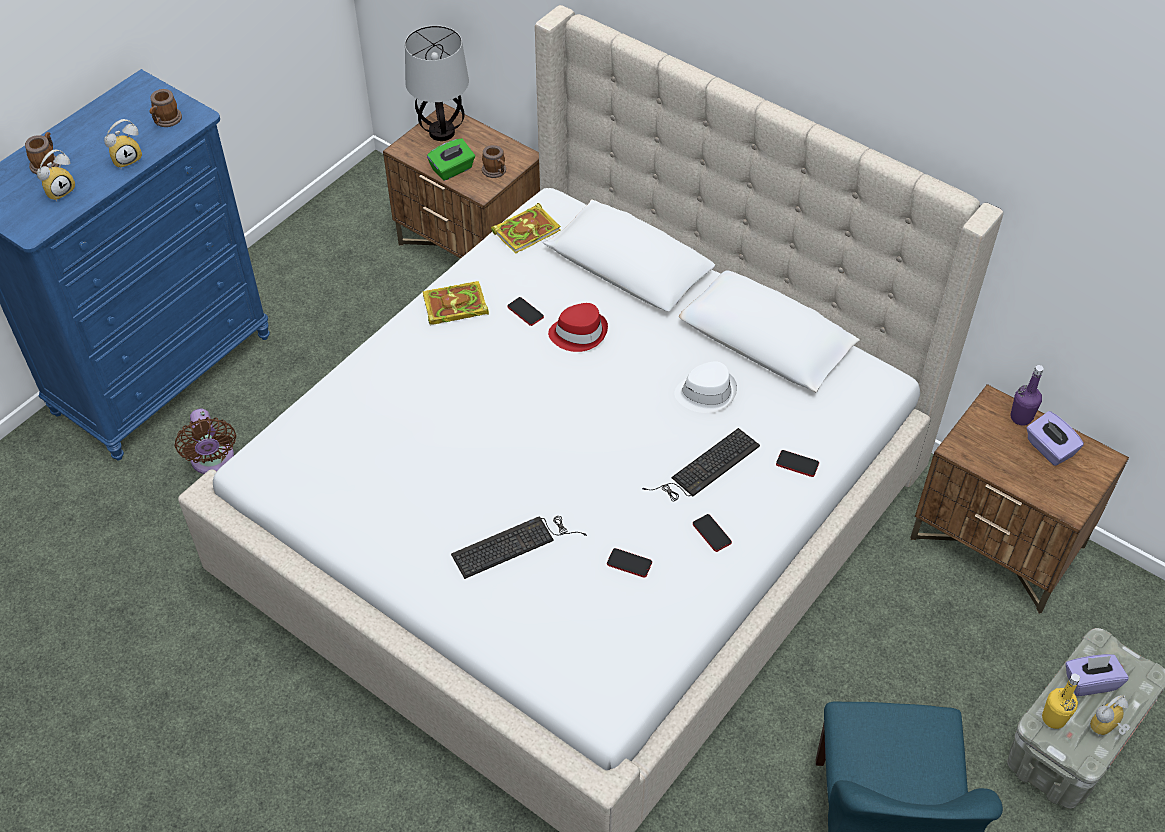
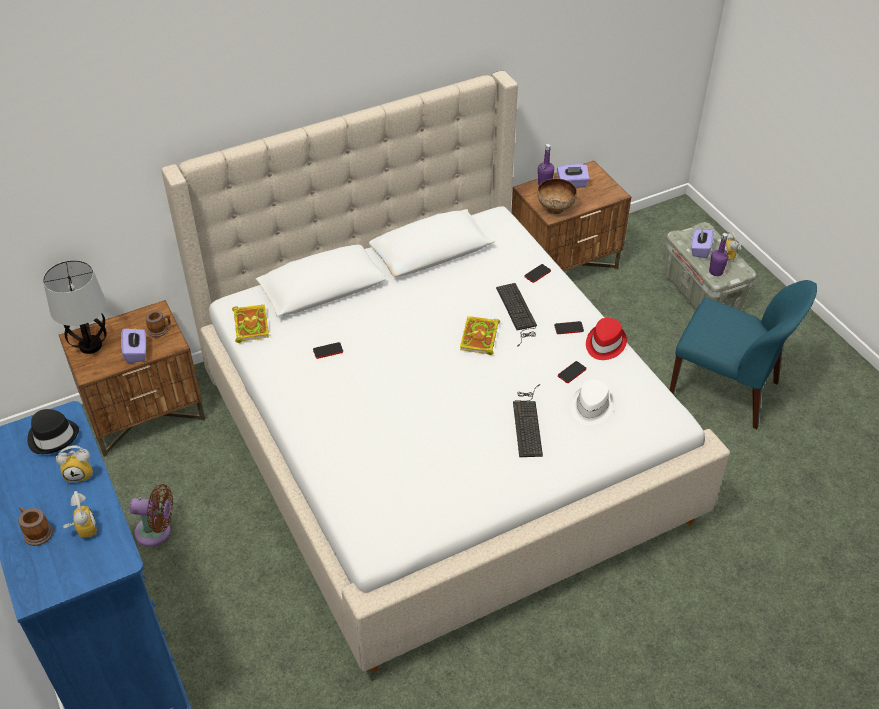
camera: 65 degrees left, 5 degrees down
(127, 159) = (80, 473): alarm clock -> alarm clock turned 90 degrees clockwise
(166, 120) = (53, 436): mug -> black hat
(213, 461) = (239, 650): brown fan -> brown fan (157, 532)
(452, 170) = (137, 352): green tissue box -> purple tissue box
(453, 307) = (295, 386): book -> book (480, 338)
(578, 333) = (366, 331): red hat -> red hat (604, 344)
(706, 392) = (457, 291): white hat -> white hat (590, 407)
(975, 448) = (555, 209): none -> bowl
(1053, 718) = (716, 272): yellow bottle -> purple bottle

